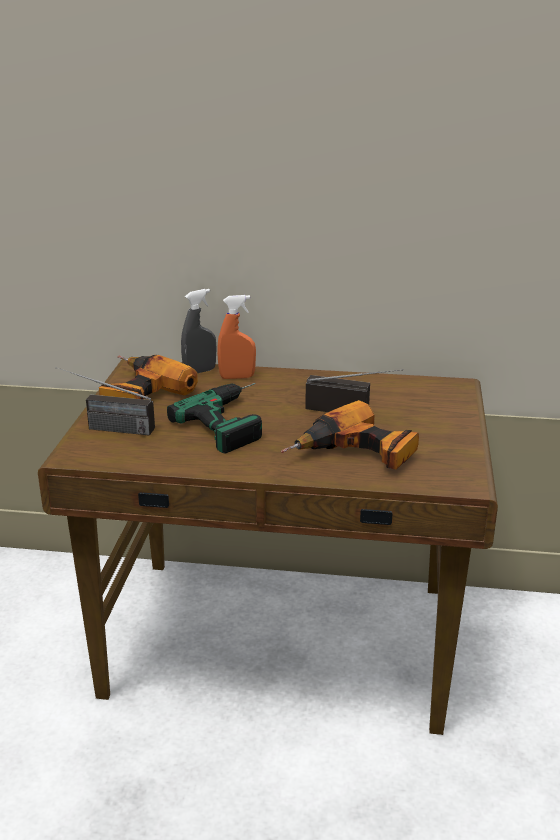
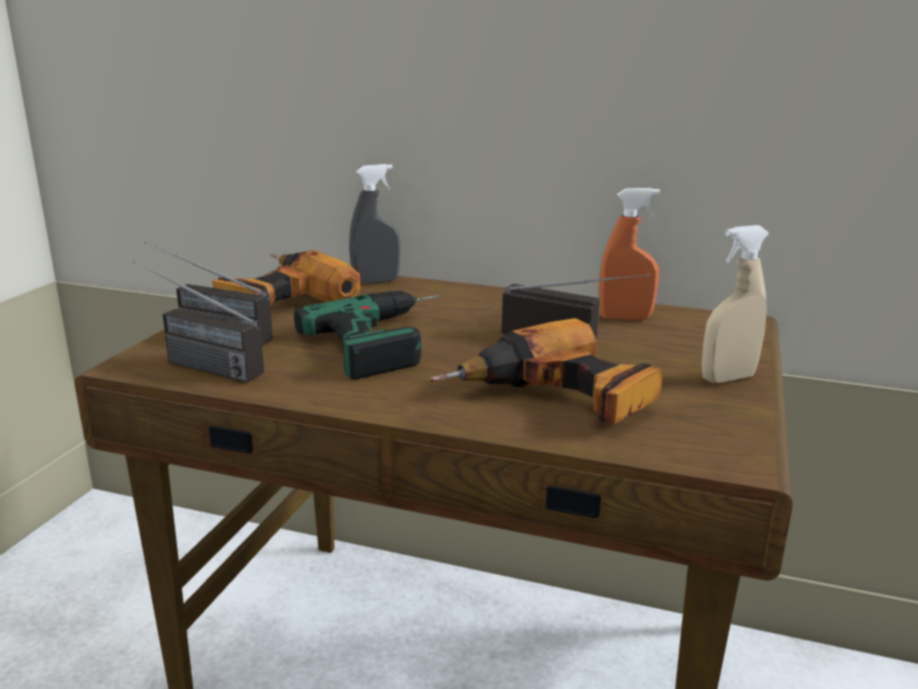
camera: 10 degrees right, 5 degrees down
(112, 452) = (192, 363): none -> radio
(237, 377) = (422, 291): orange spray bottle -> orange spray bottle (625, 318)
(454, 430) = (727, 378): none -> beige spray bottle

